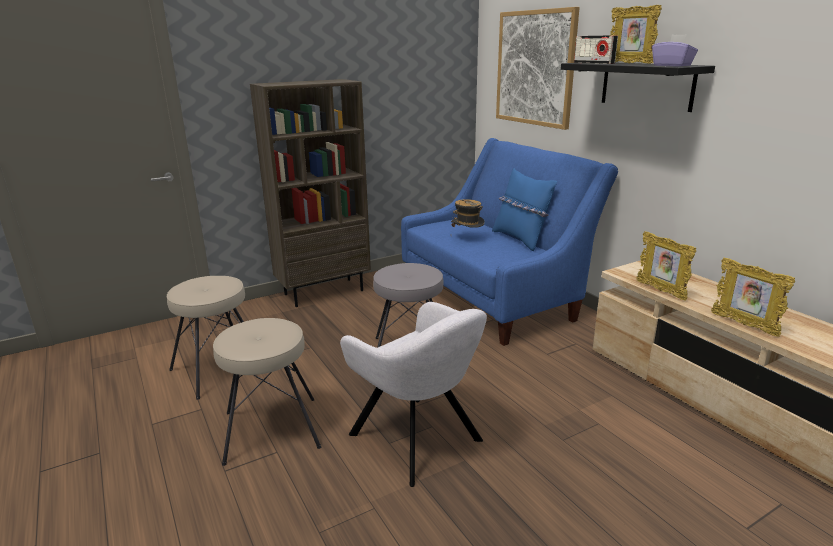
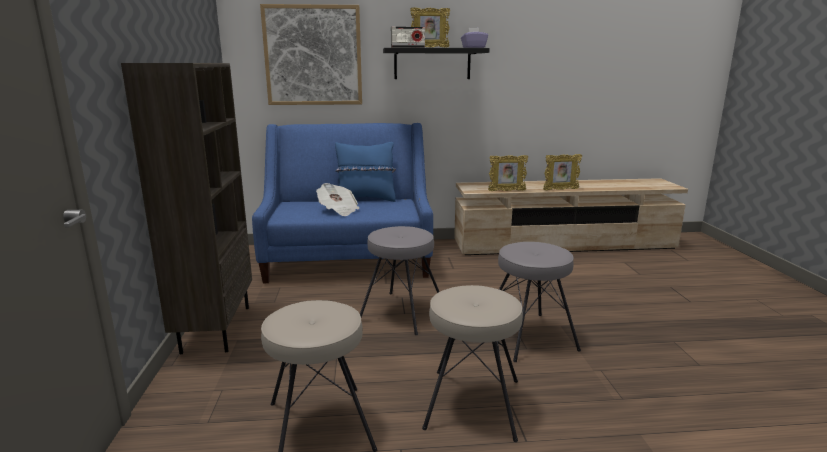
camera: 65 degrees left, 5 degrees down
(419, 440) = (529, 336): grey armchair -> grey stool
(467, 238) = (338, 210): hat -> newspaper

